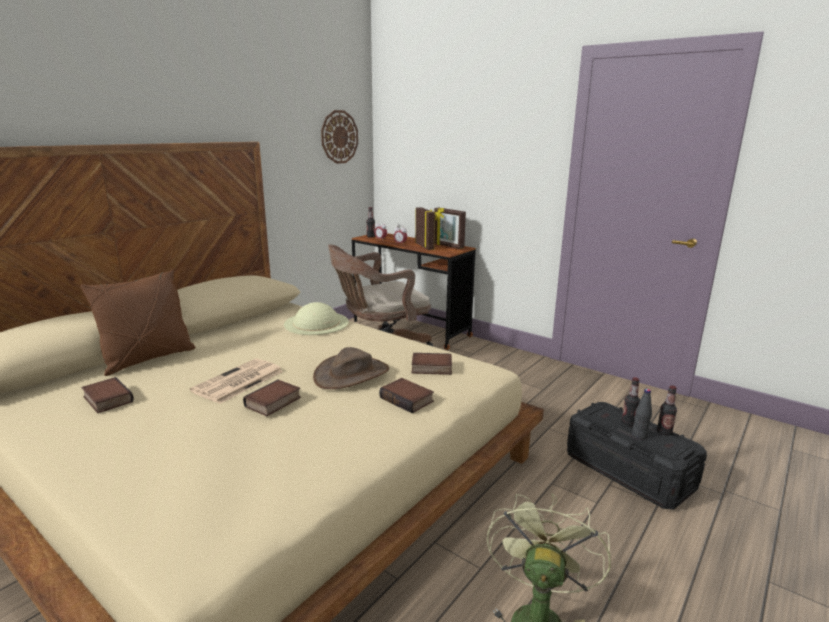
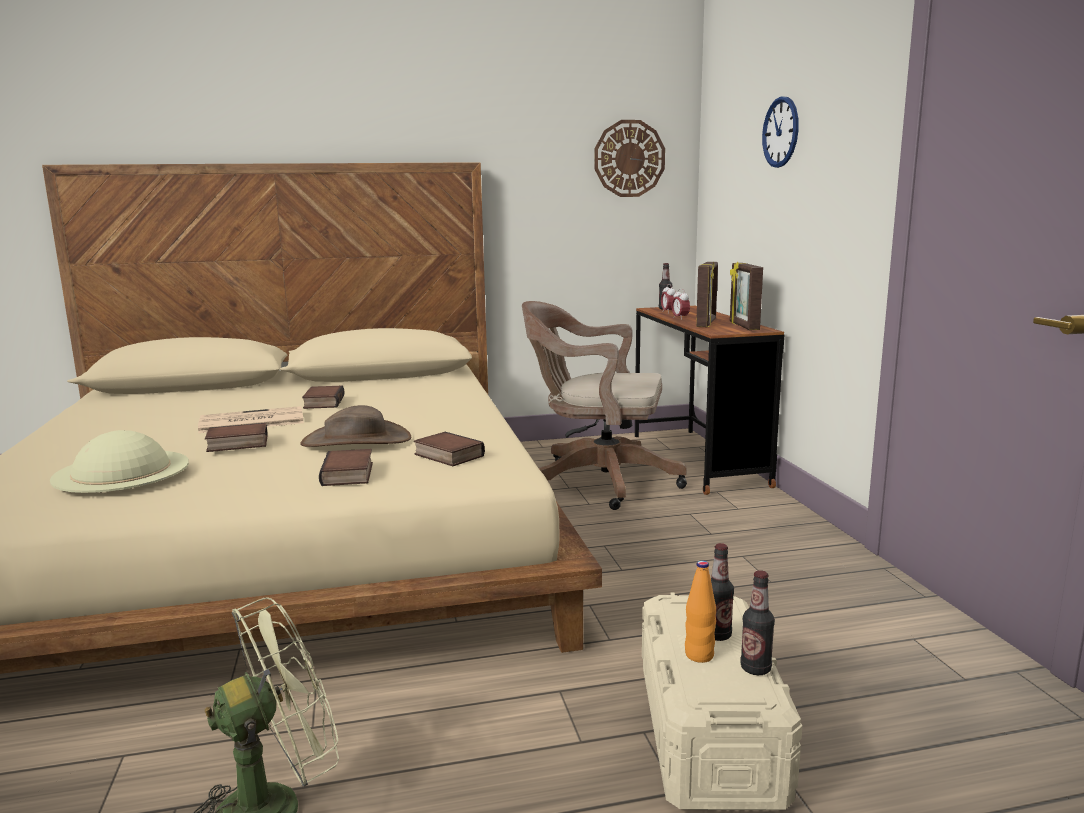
camera: 40 degrees right, 5 degrees down
(106, 399) = (145, 412): book -> book (322, 402)
(148, 359) = (240, 393): brown pillow -> none
(316, 323) = (441, 393): beige hat -> beige hat (121, 471)
(463, 130) = (780, 132): none -> wall clock
(628, 471) = (709, 731): black storage box -> beige storage box
(639, 436) = (699, 655): black bottle -> orange bottle

